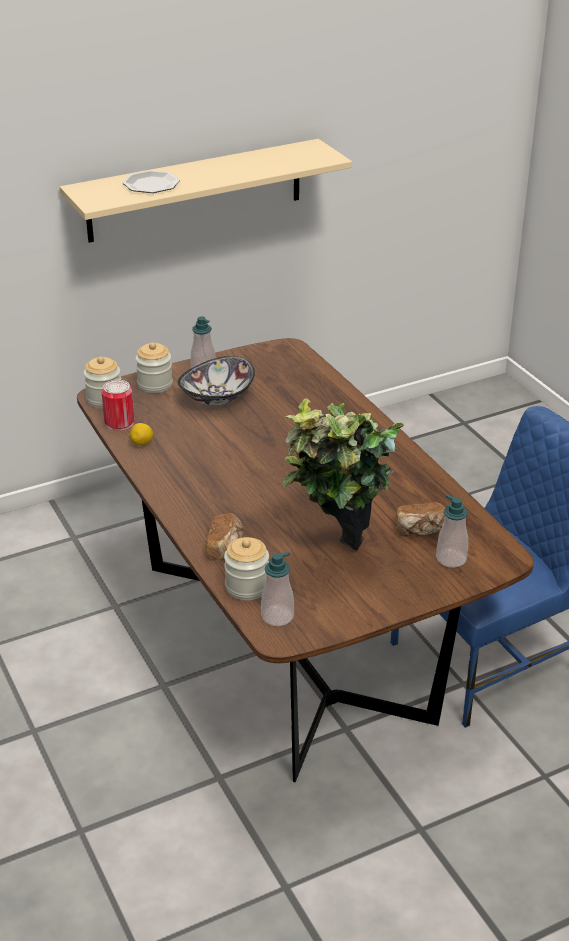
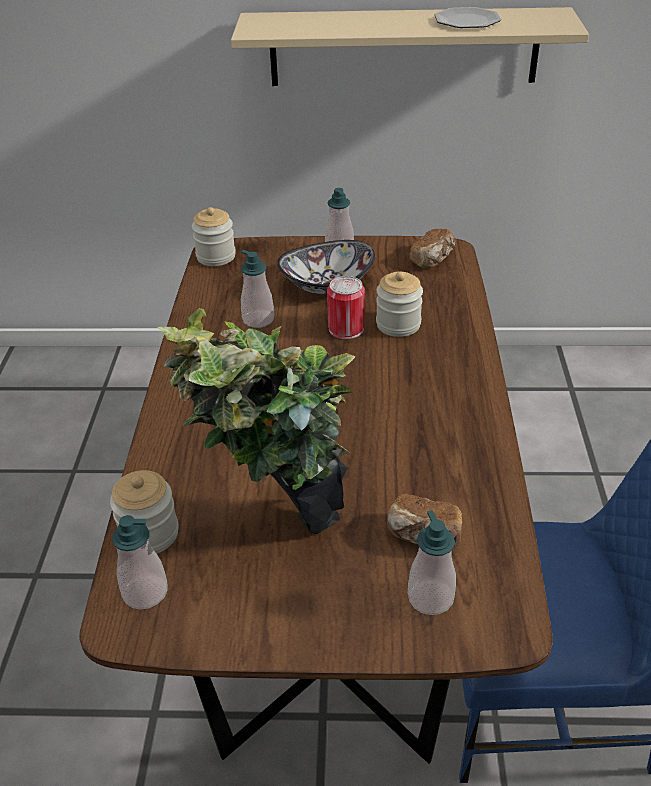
camera: 30 degrees right, 5 degrees up
(119, 422) = (206, 285): can -> can (346, 328)
(142, 444) = (206, 314): lemon -> none
(151, 184) = (331, 24): plate -> plate (466, 21)
(155, 385) = (278, 254): jar -> jar (398, 324)
(187, 436) = (258, 319): none -> soap dispenser
(225, 547) = (175, 469): bread -> bread (433, 259)

